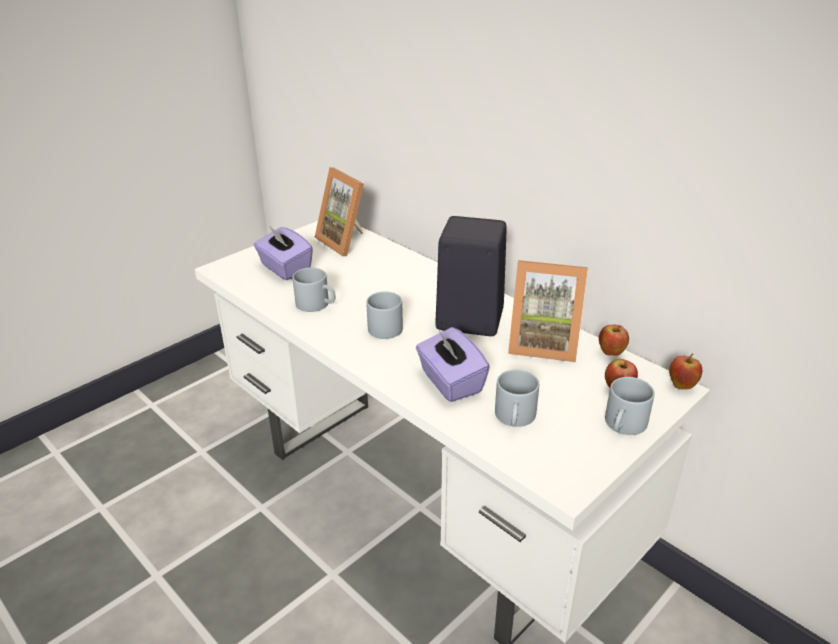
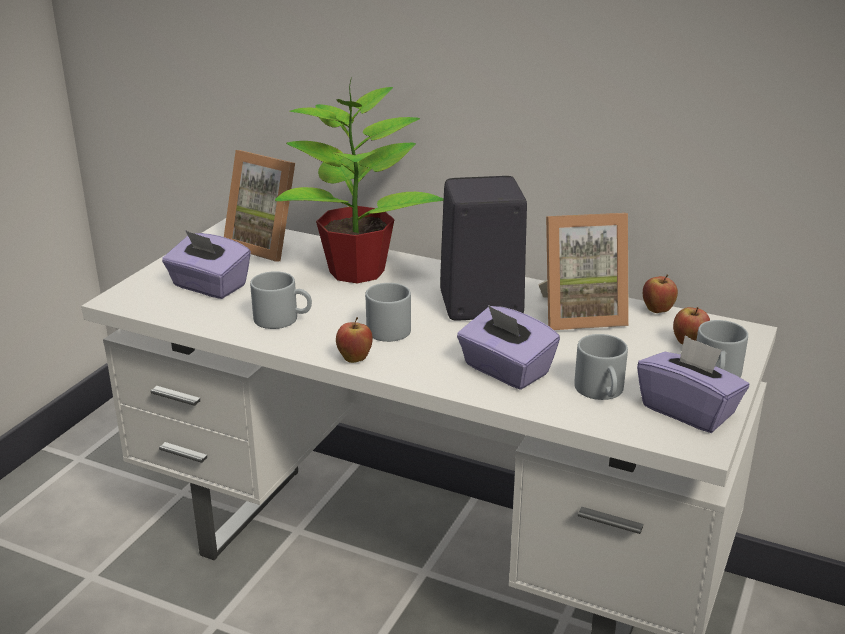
camera: 20 degrees left, 5 degrees down
(397, 273) = (358, 270): none -> potted plant
(576, 452) = (688, 410): none -> purple tissue box
(681, 386) = (748, 328): apple -> apple (355, 359)

